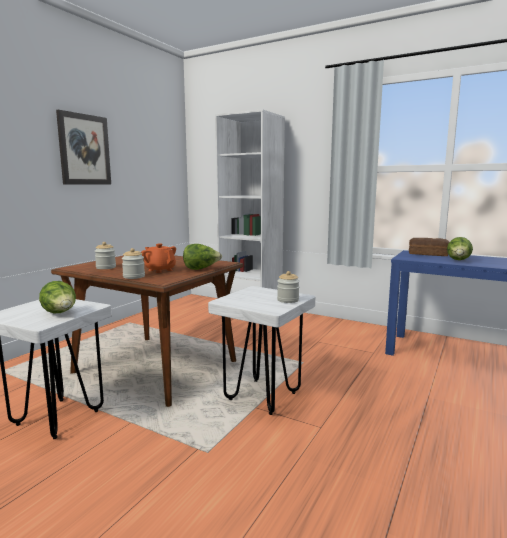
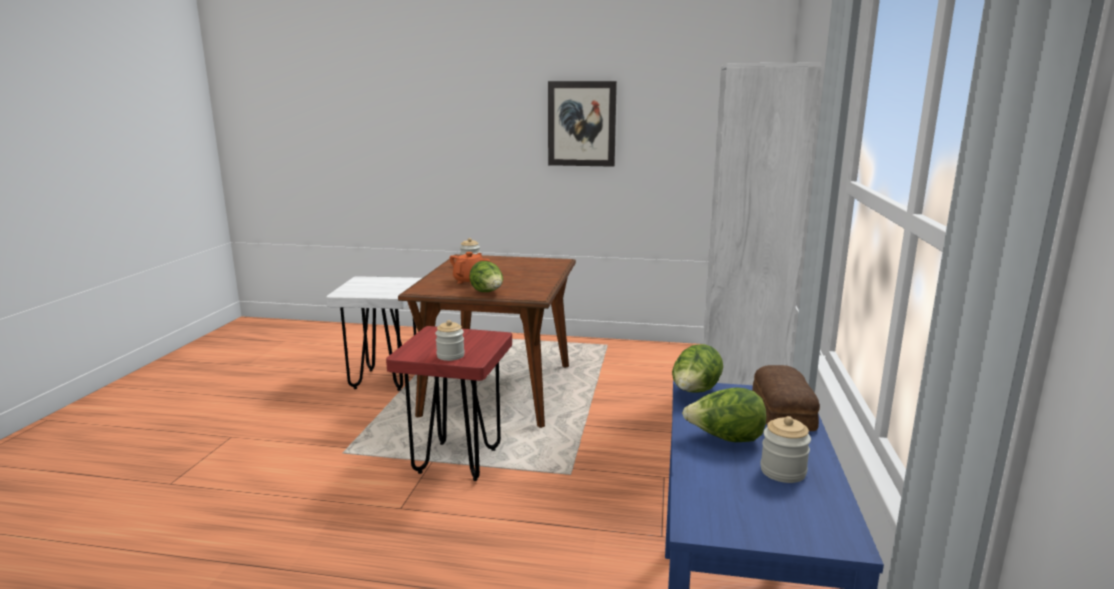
camera: 70 degrees right, 5 degrees up
(60, 313) = (369, 291): lettuce -> lettuce (695, 393)
(134, 276) = (434, 279): jar -> jar (783, 471)
(262, 397) = (457, 461): white stool -> red stool

